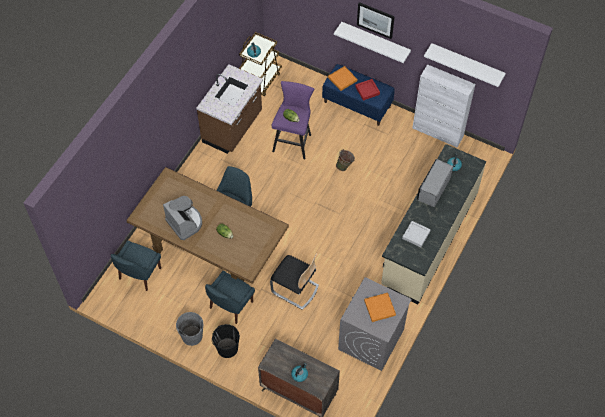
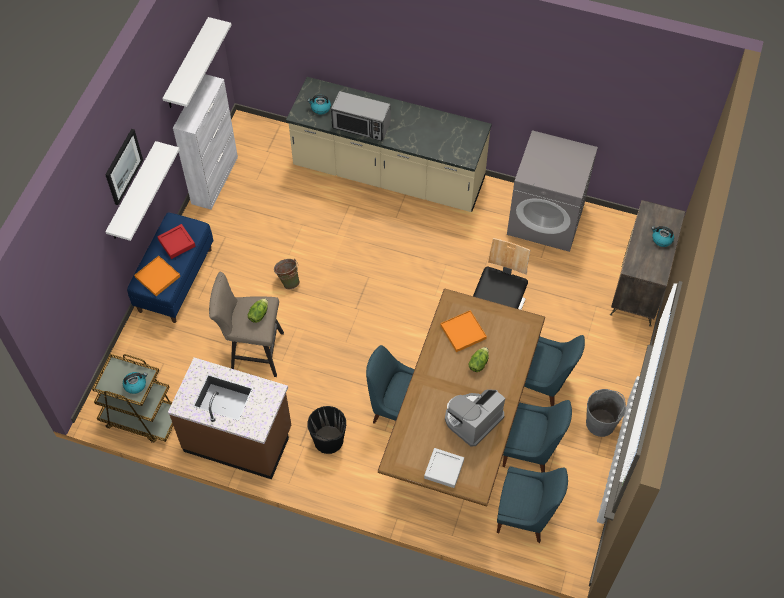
camera: 100 degrees left, 0 degrees up
(183, 287) = (530, 451): none -> blue chair
(227, 348) = (605, 376): black bucket -> black bucket (328, 440)
(293, 141) = (253, 352): purple stool -> beige stool
(379, 308) = (554, 160): orange tray -> orange tray (463, 332)
(416, 235) = (436, 137): grey tray -> grey tray (444, 469)

